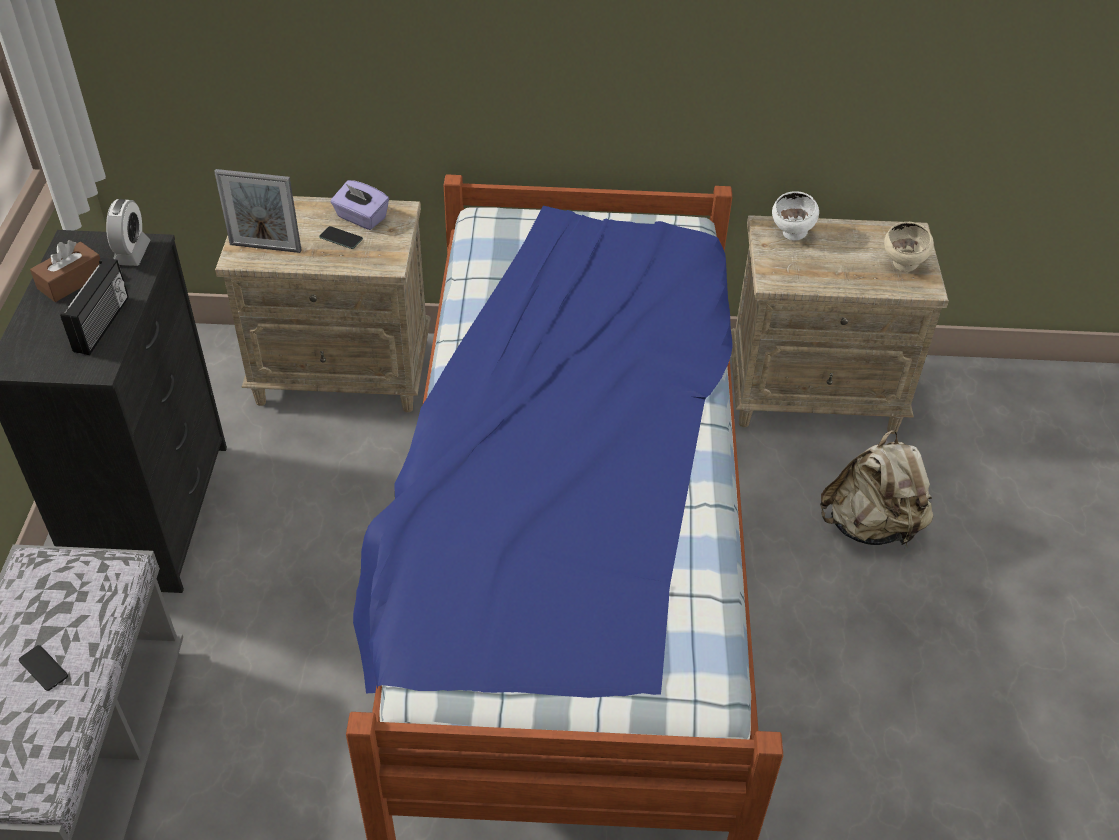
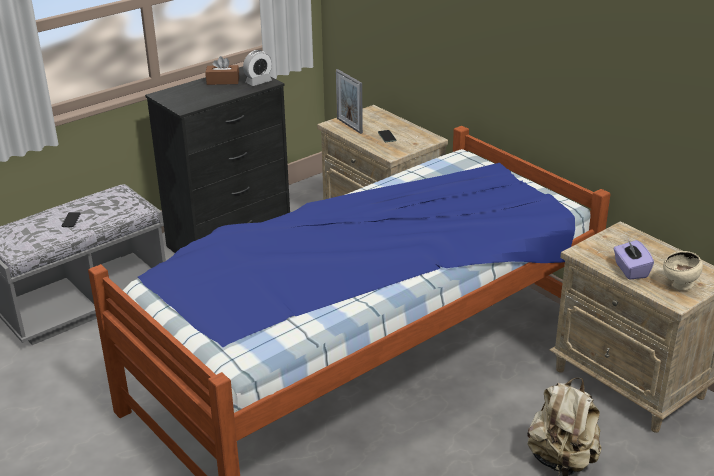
camera: 50 degrees right, 15 degrees down
(103, 324) = (209, 98): radio -> none
(361, 218) = (409, 133): purple tissue box -> purple tissue box (630, 270)
(791, 235) = (630, 240): white bowl -> none

